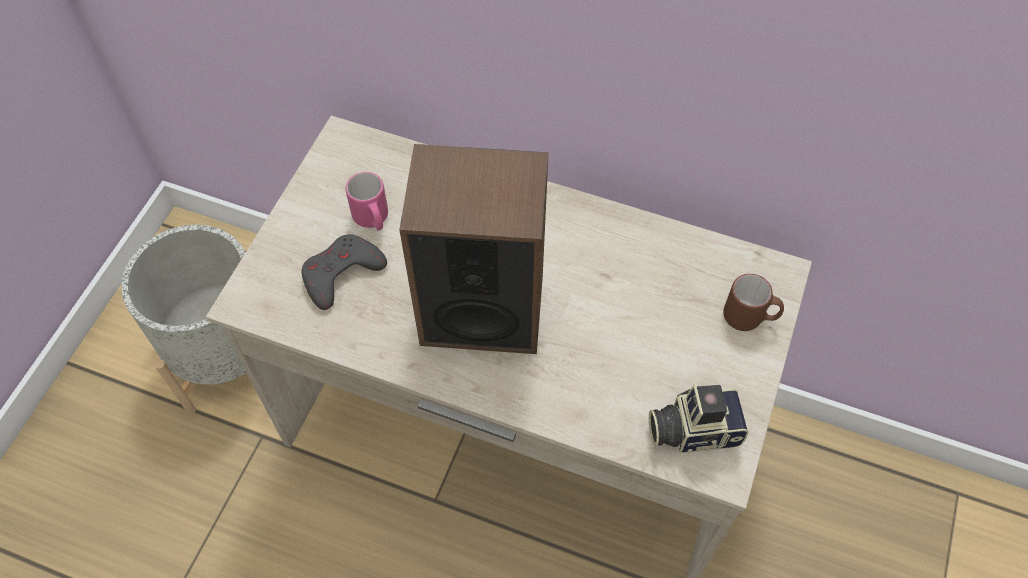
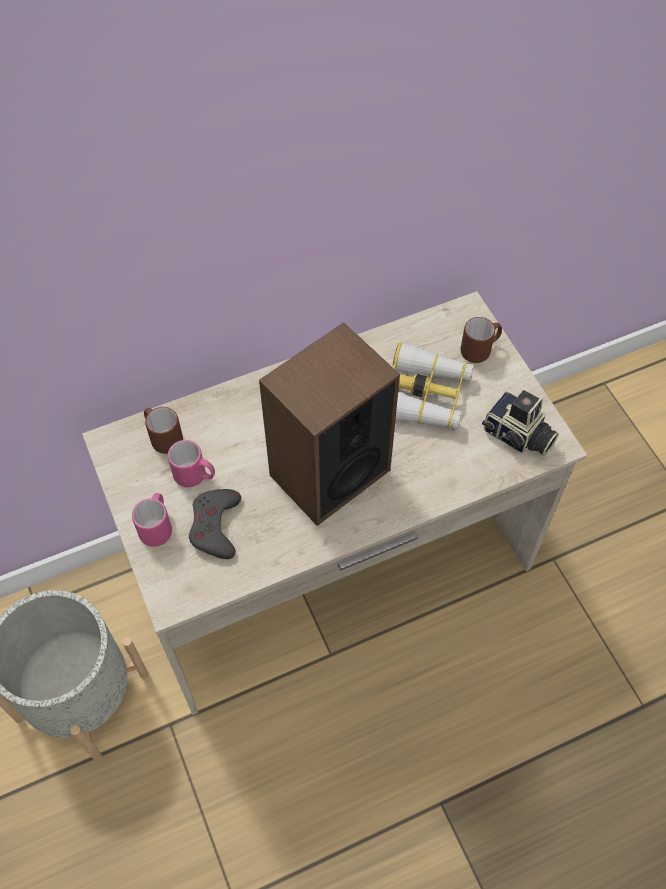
camera: 45 degrees left, 0 degrees up
(299, 235) = (157, 527): none -> pink mug
(384, 168) = (163, 438): none -> brown mug
(646, 316) = (425, 396): none -> binoculars
(693, 429) = (518, 437): camera -> camera turned 90 degrees counterclockwise

